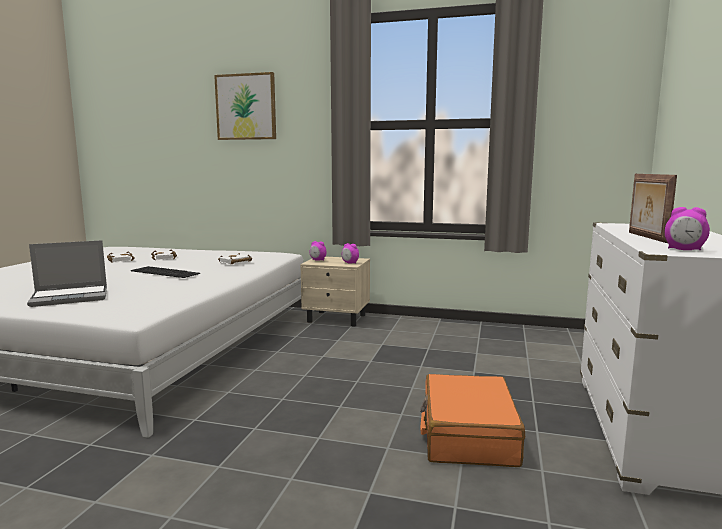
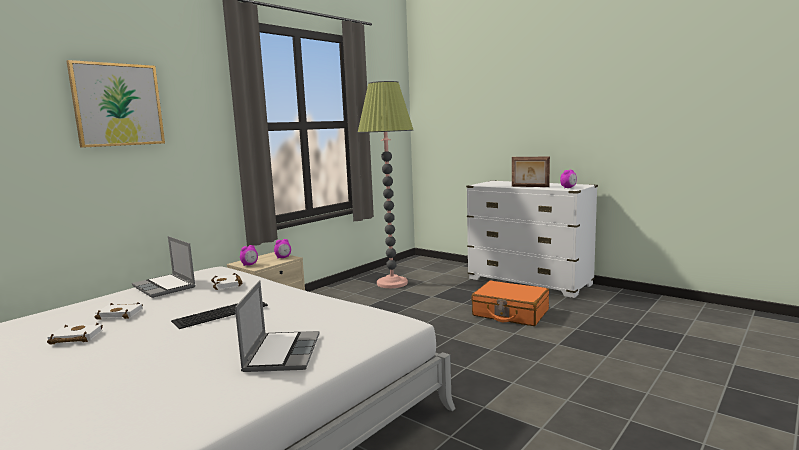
camera: 65 degrees left, 0 degrees up
(224, 253) = (165, 287): none -> laptop
(492, 343) = (392, 283): none -> floor lamp

